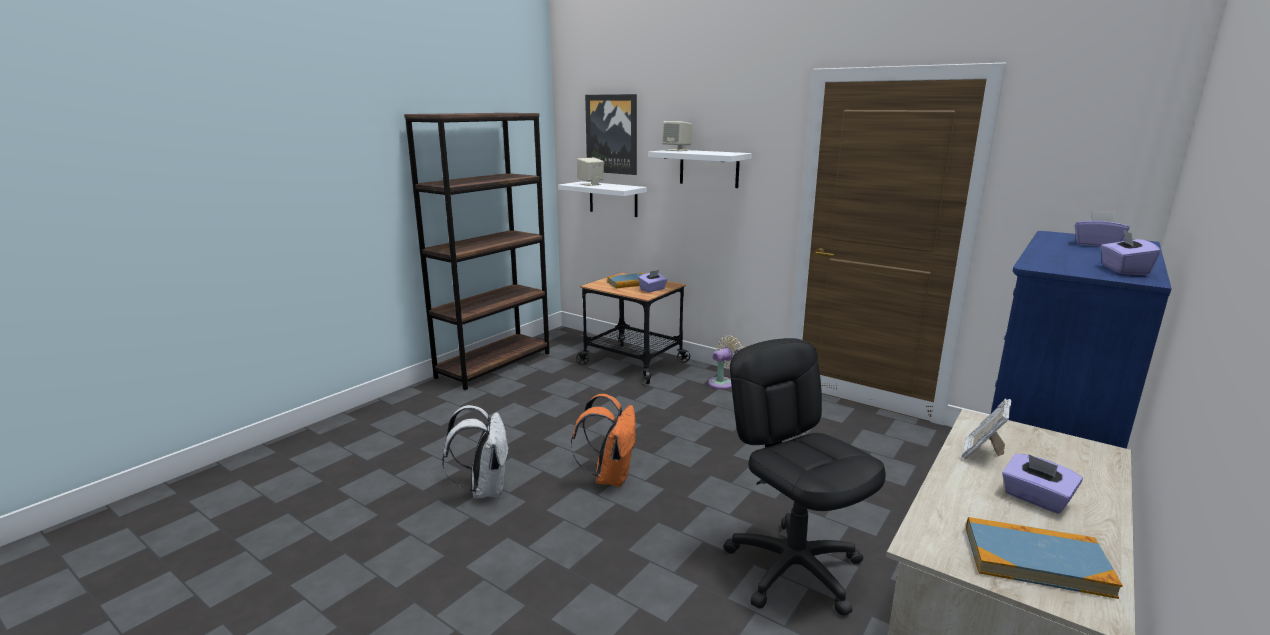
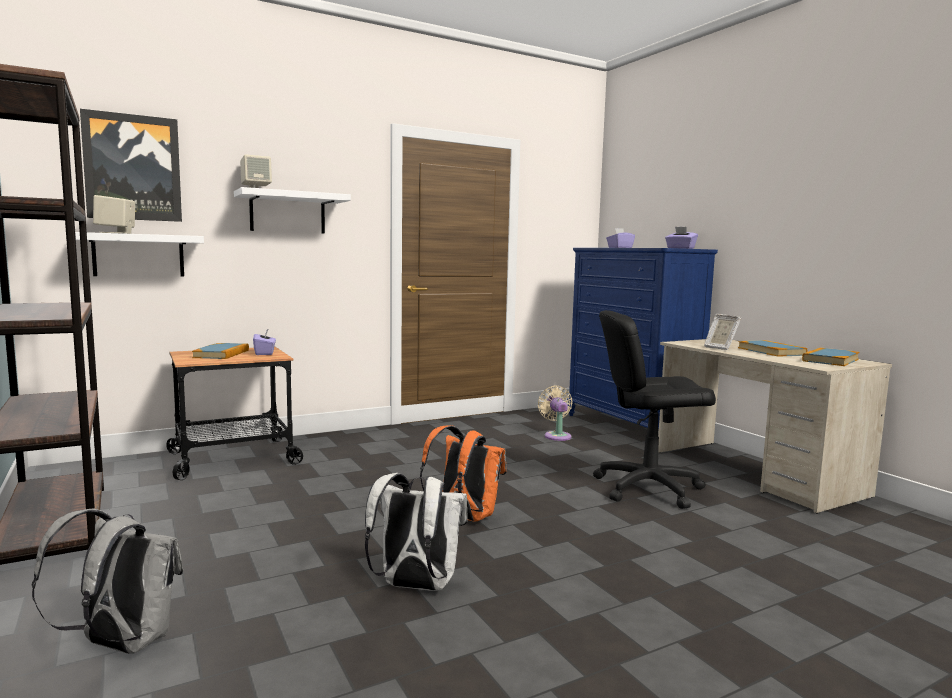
camera: 65 degrees left, 10 degrees down
(390, 430) = (121, 644): none -> grey backpack
(723, 383) = (350, 439): beige fan -> beige fan (556, 435)
(1035, 499) = (771, 351): purple tissue box -> book

